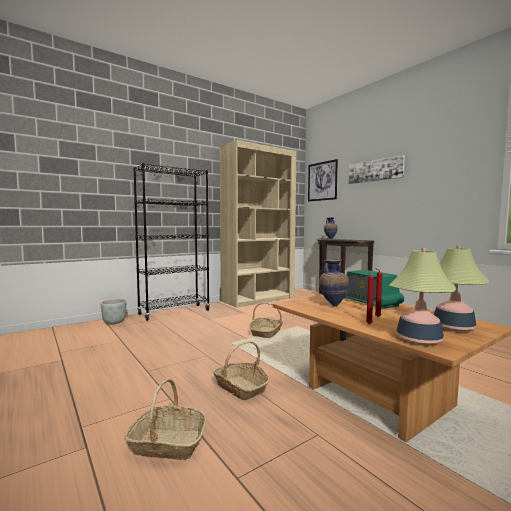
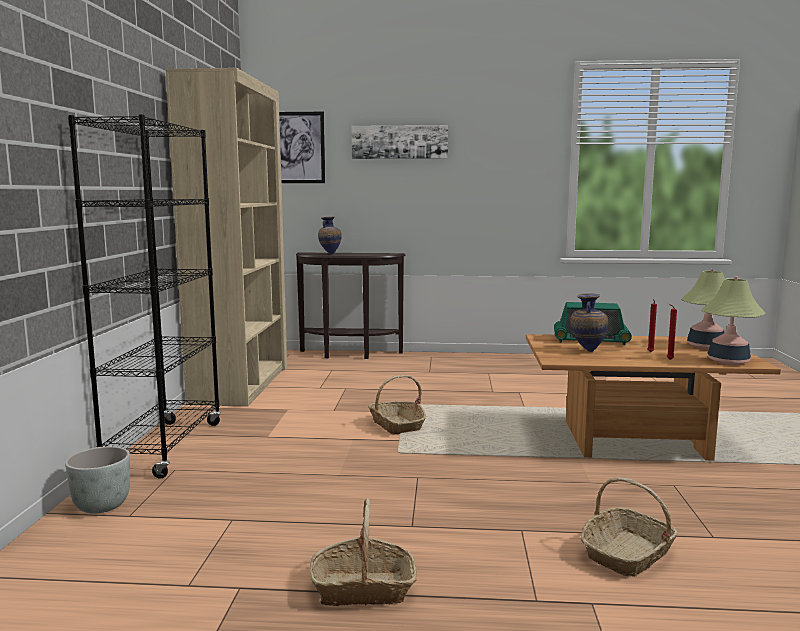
camera: 50 degrees left, 5 degrees up
(241, 387) = (542, 486): basket -> basket (363, 588)

